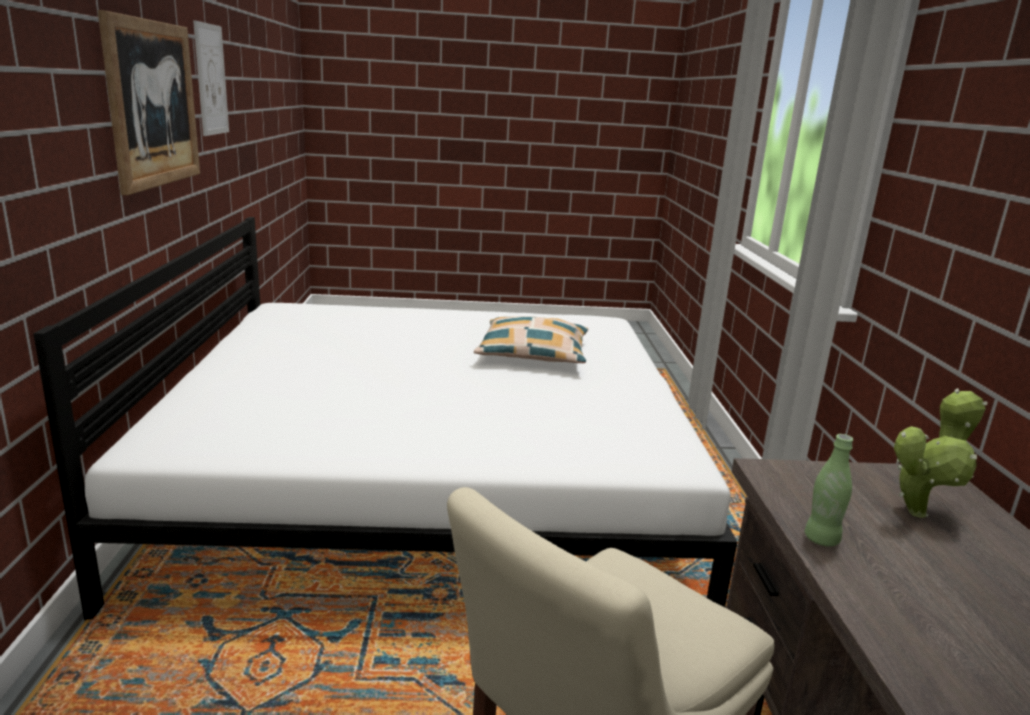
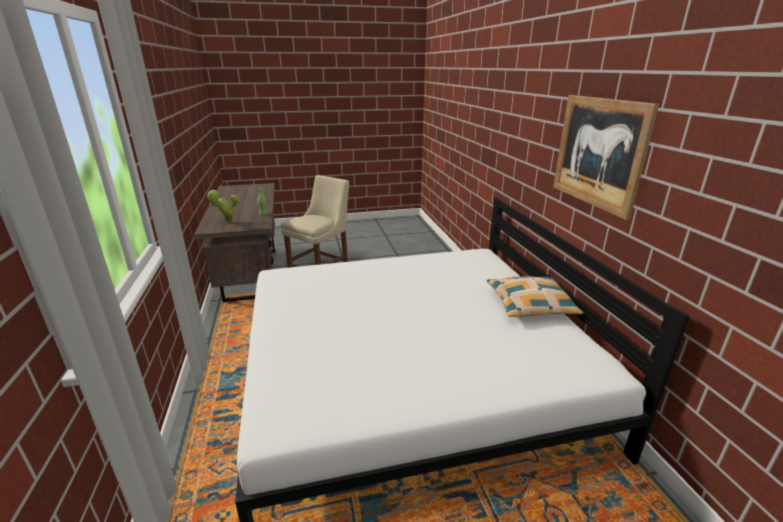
camera: 170 degrees right, 5 degrees up
(211, 80) = (701, 158): picture -> none
(533, 353) = (349, 343): pillow -> pillow (530, 304)

